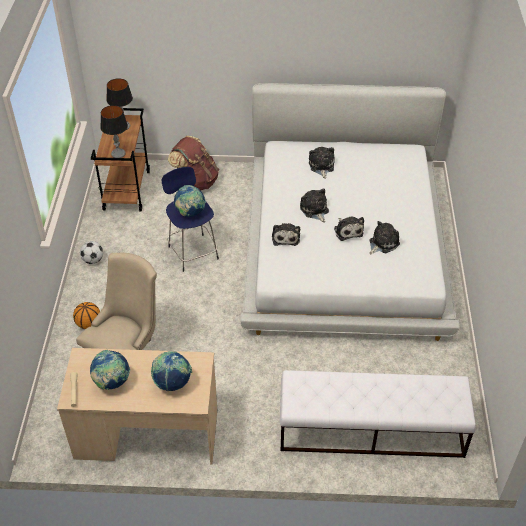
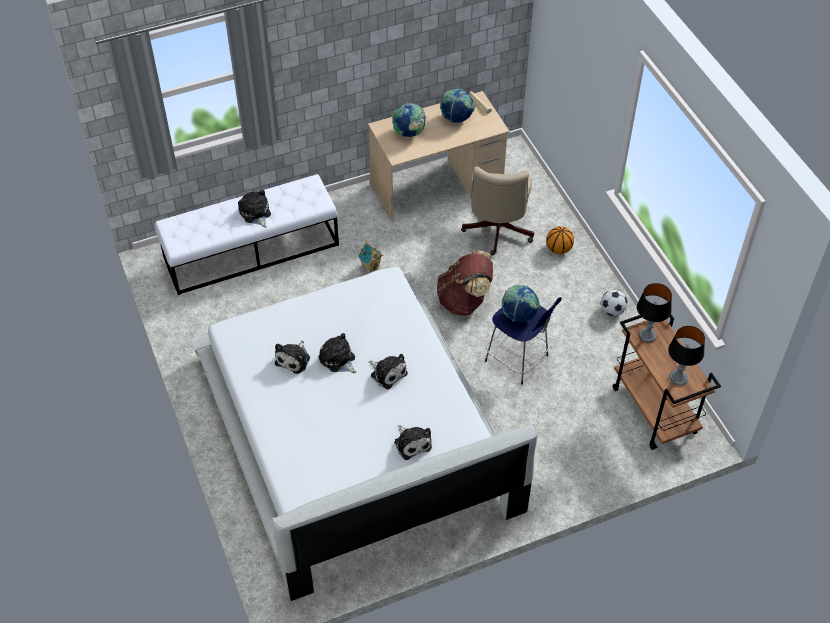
camera: 155 degrees right, 5 degrees up
(196, 182) = (583, 456): brown backpack -> brown backpack (464, 301)
(263, 370) = (370, 266): none -> toy house
(285, 237) = (401, 328): plush toy -> plush toy (255, 213)

